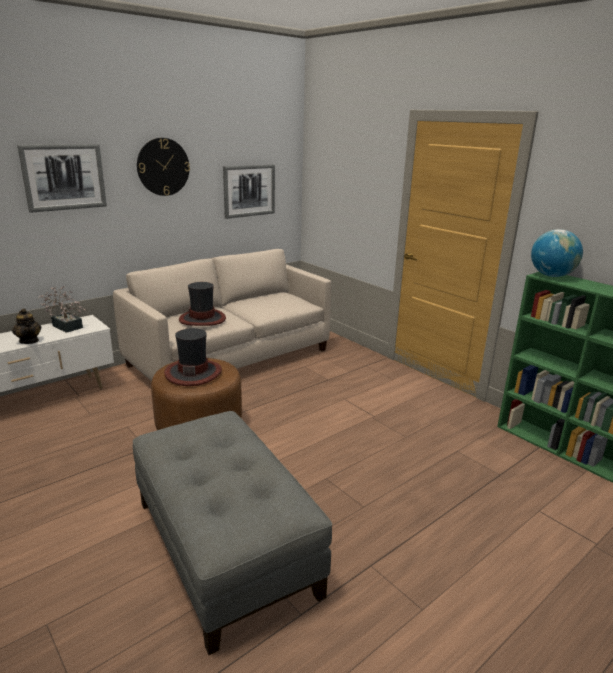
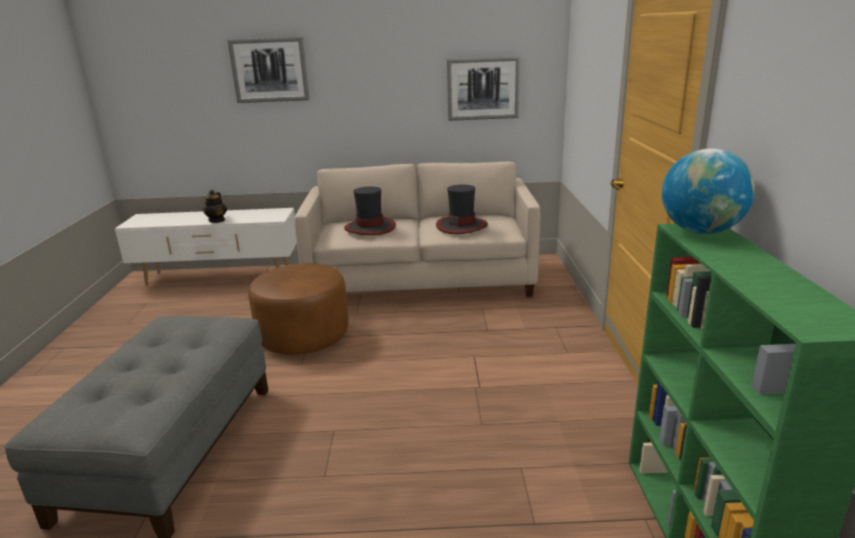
camera: 40 degrees right, 0 degrees up
(66, 325) = (260, 213): potted plant -> none
(163, 167) = (372, 60): wall clock -> none
(193, 373) = (290, 276): hat -> hat (461, 226)

